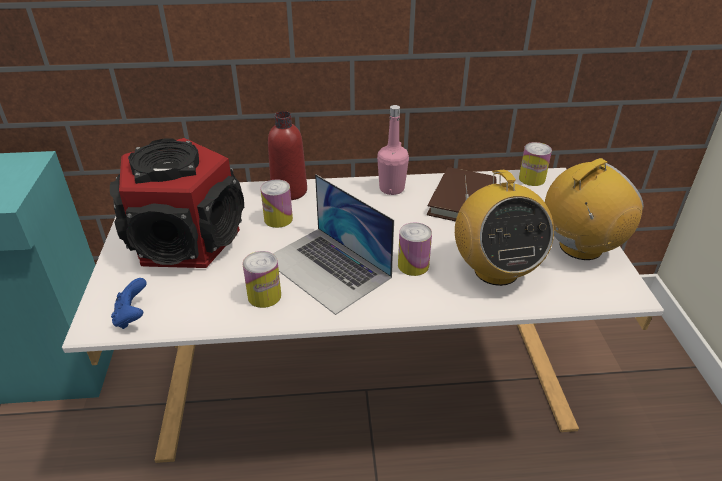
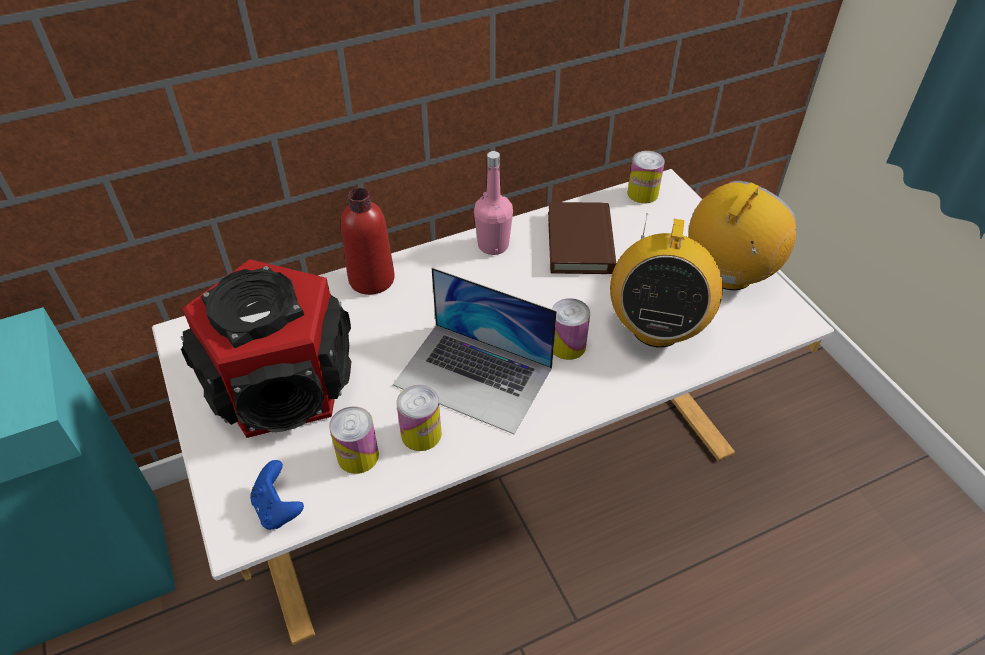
camera: 20 degrees left, 10 degrees up
(278, 219) = (380, 323): can -> can (358, 456)
(495, 270) = (656, 328): radio -> radio turned 45 degrees clockwise

